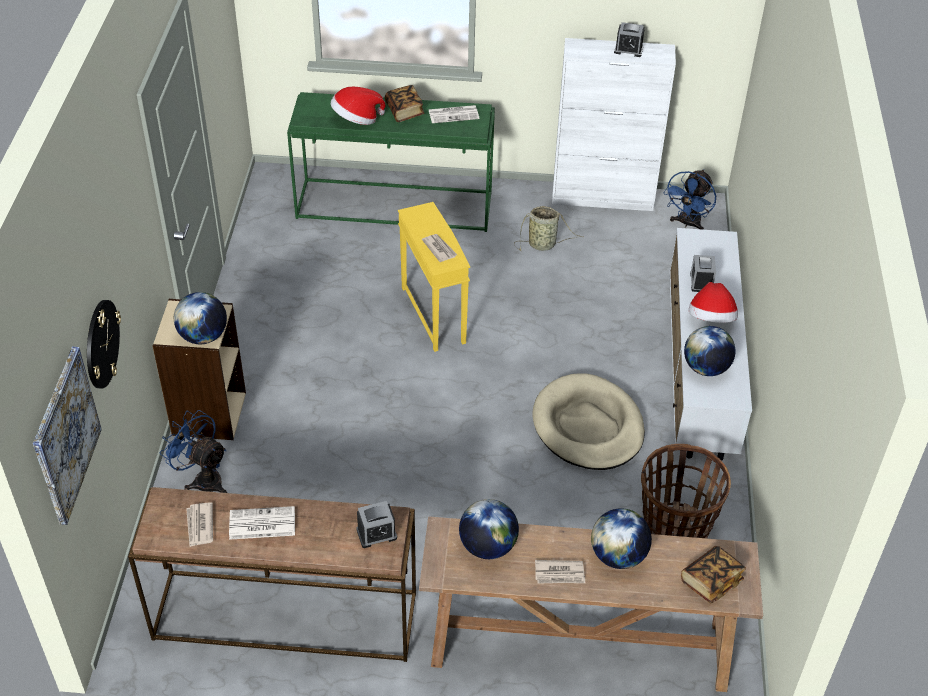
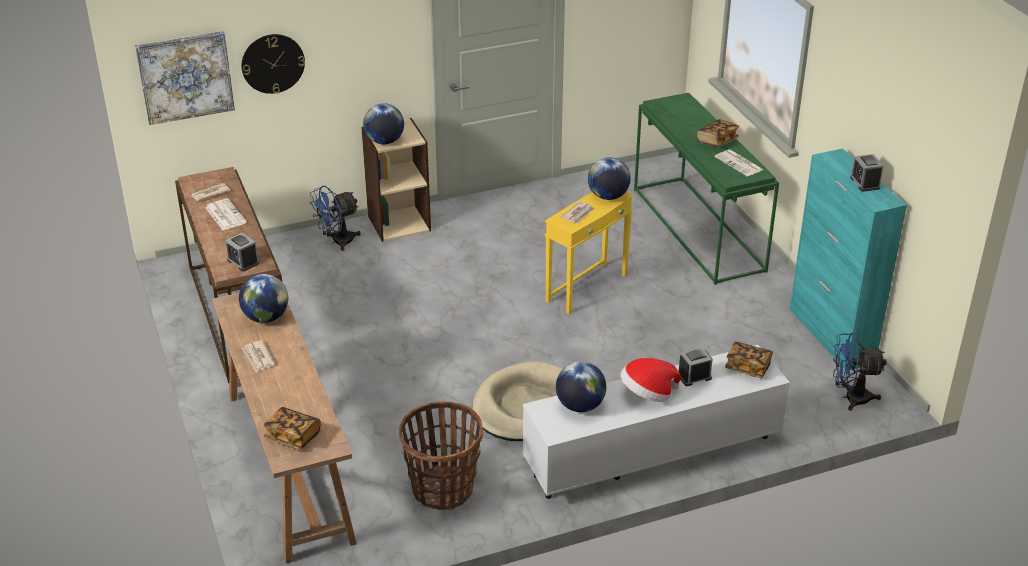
camera: 65 degrees right, 10 degrees down
(203, 479) = (337, 242): blue fan -> blue fan turned 135 degrees counterclockwise
(356, 120) = (681, 124): hat -> none
(544, 244) = (730, 320): basket -> none
(603, 197) = (831, 336): white cabinet -> turquoise cabinet
(618, 556) = (292, 382): globe -> globe (608, 196)
(705, 246) = (747, 367): none -> book

